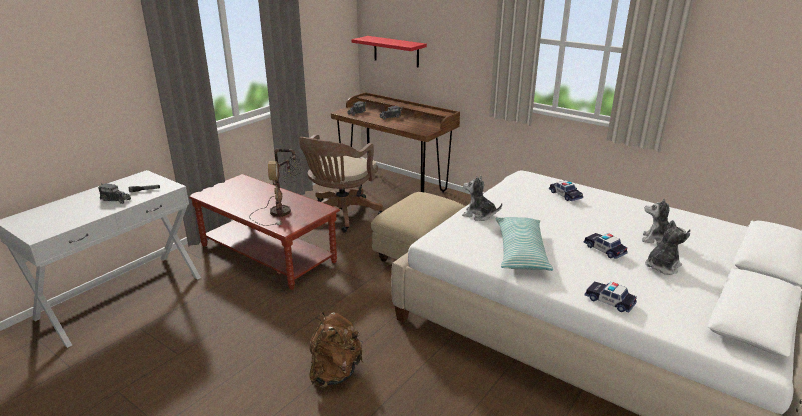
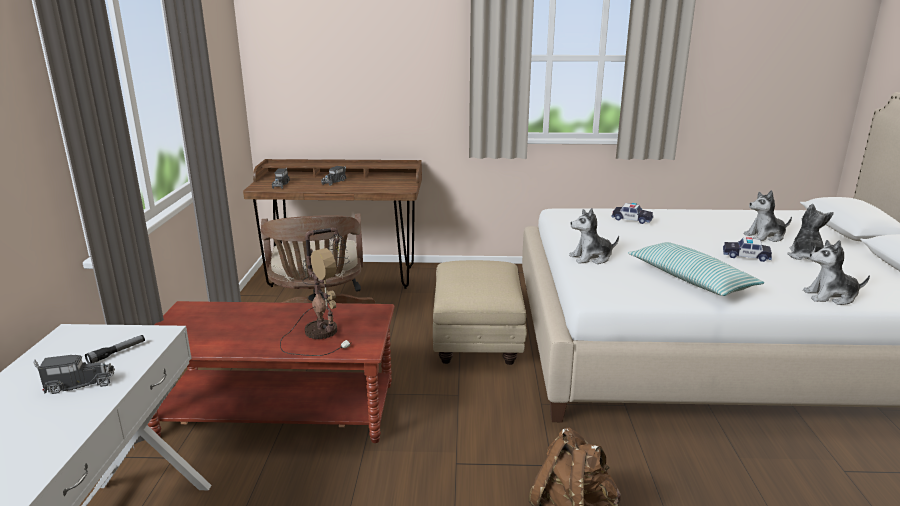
camera: 35 degrees left, 5 degrees down
(396, 51) = (313, 95): red shelf -> none
(609, 301) = (830, 297): toy car -> plush toy

